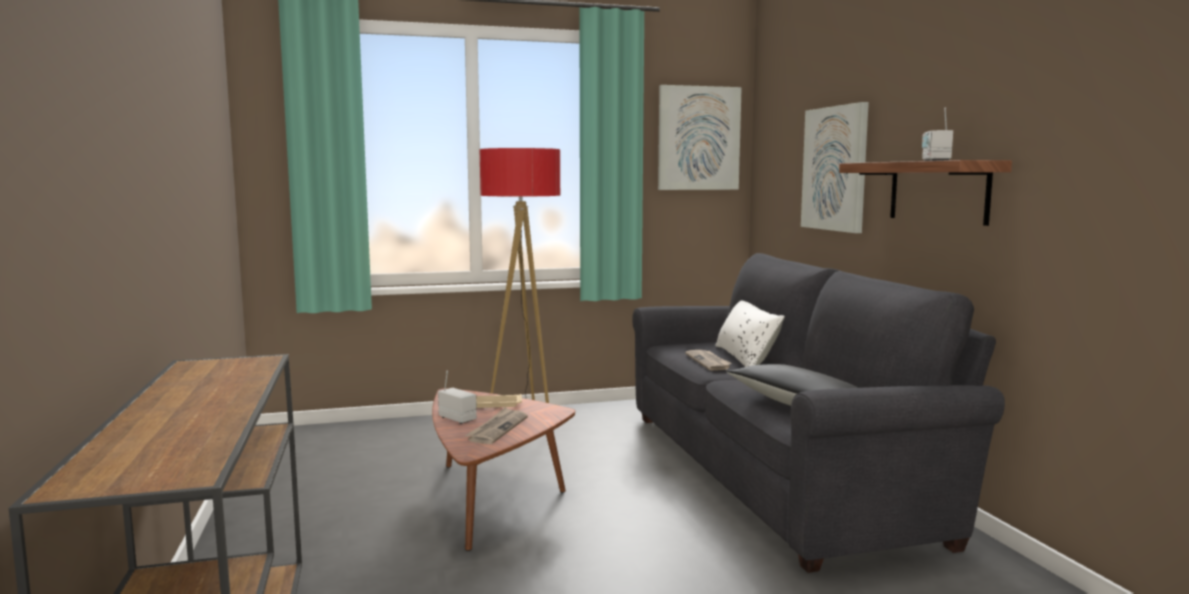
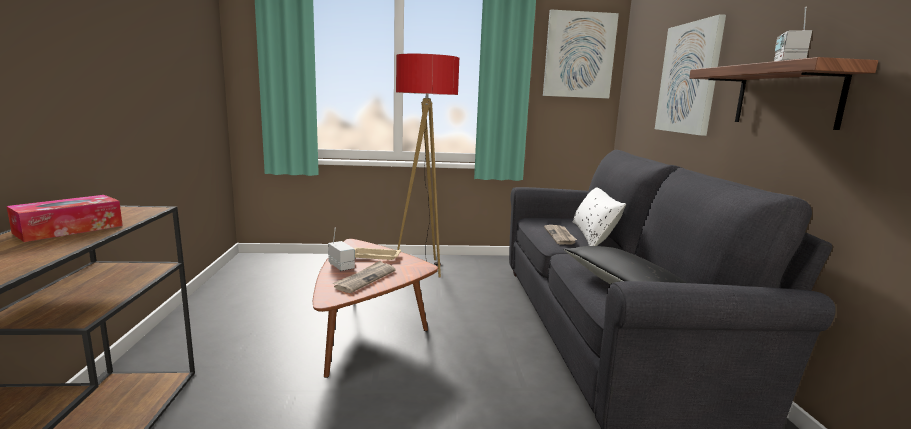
camera: 10 degrees right, 5 degrees up
(211, 383) = (69, 229): none -> tissue box

